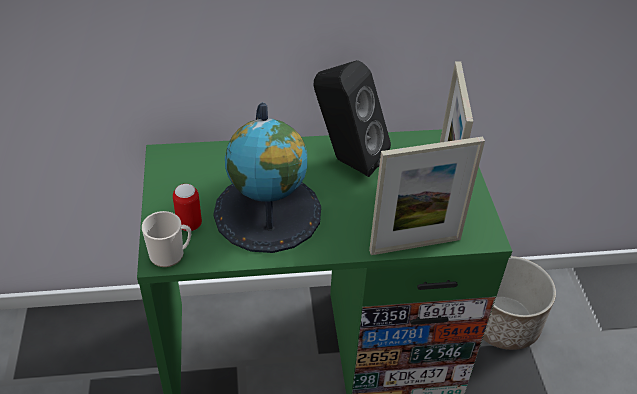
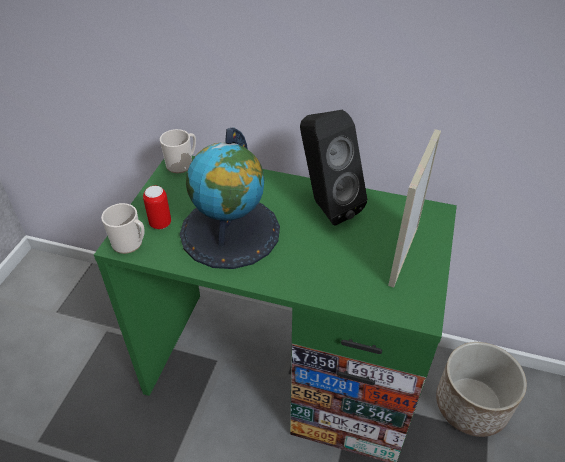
camera: 25 degrees right, 0 degrees up
(171, 155) = (182, 164): none -> mug
(415, 245) = (345, 300): picture frame -> none

